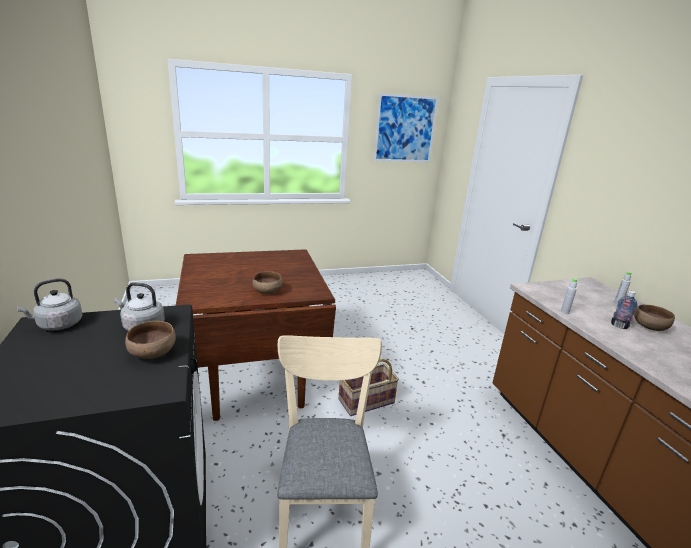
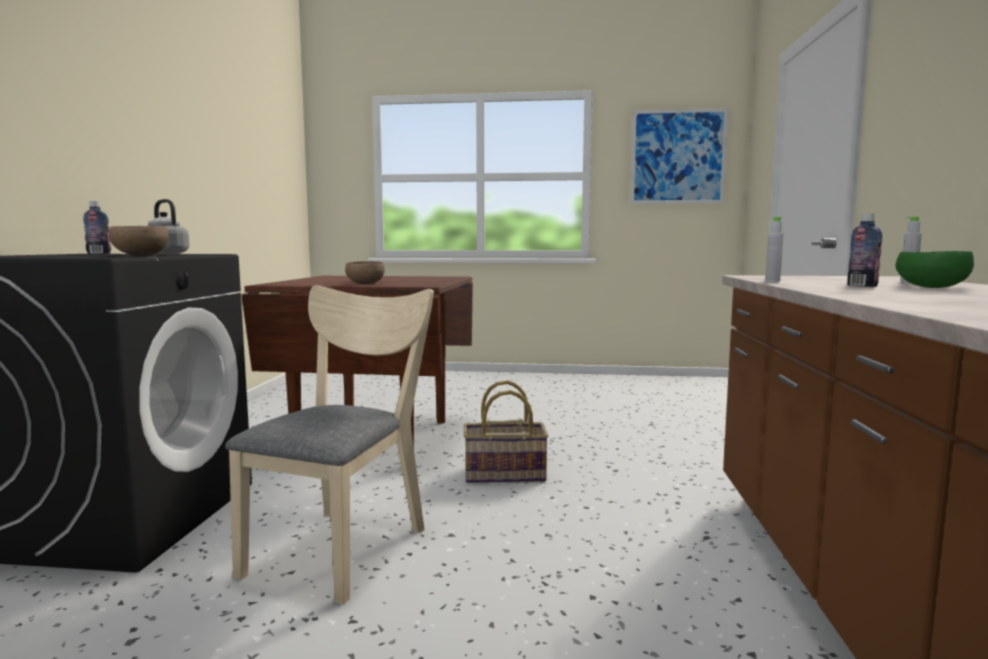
camera: 25 degrees right, 15 degrees down
(58, 325) = (99, 253): grey kettle -> bottle
(648, 327) = (929, 287): brown bowl -> green bowl

